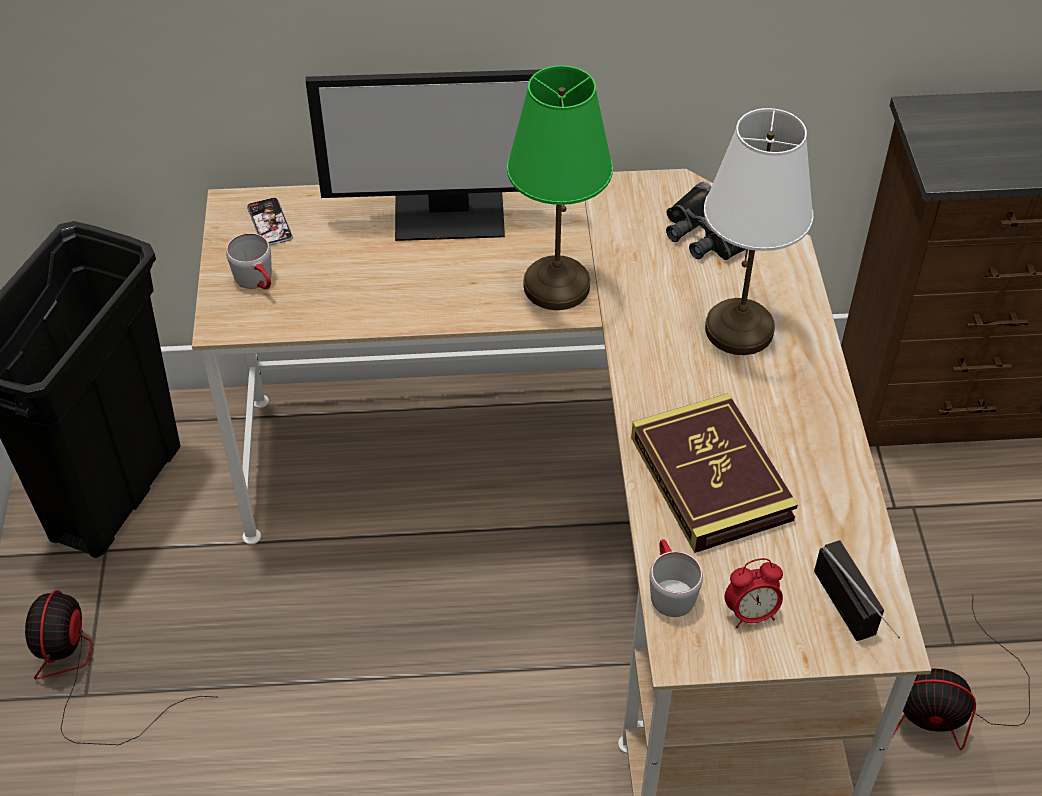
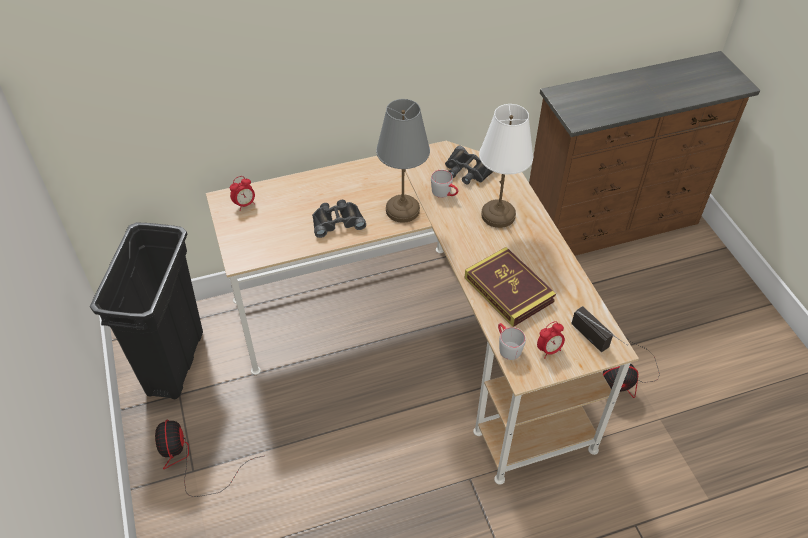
camera: 15 degrees left, 0 degrees up
(258, 281) = (249, 235): grey mug -> grey mug (445, 193)
(269, 223) = (245, 204): phone -> alarm clock
(426, 284) = (337, 221): none -> black binoculars
(451, 214) = (337, 183): monitor -> none
(557, 287) = (403, 210): green table lamp -> grey table lamp

